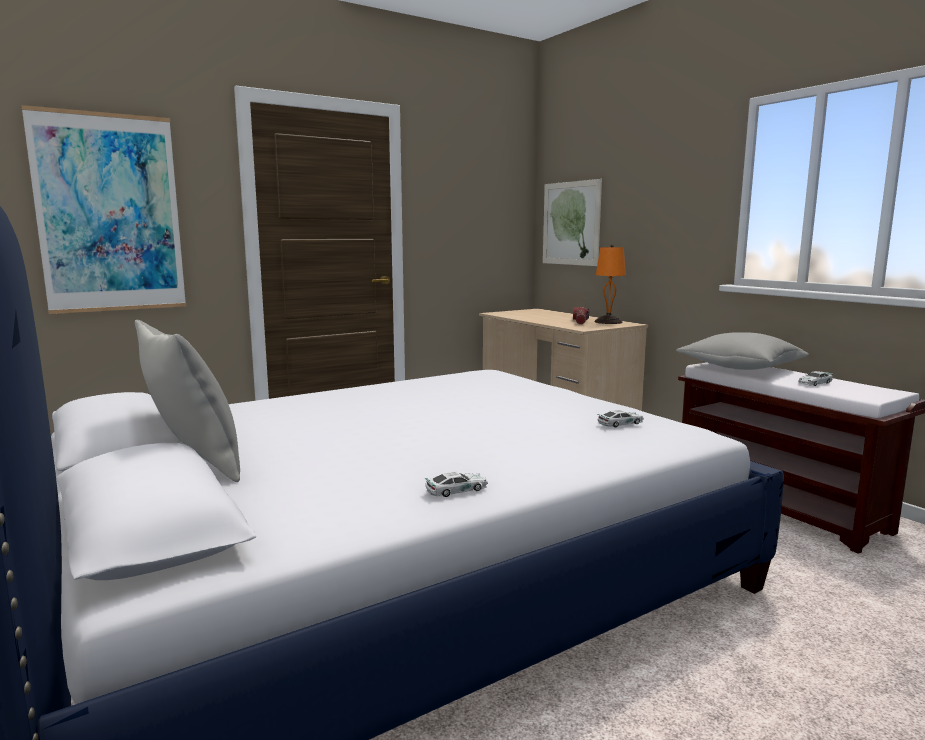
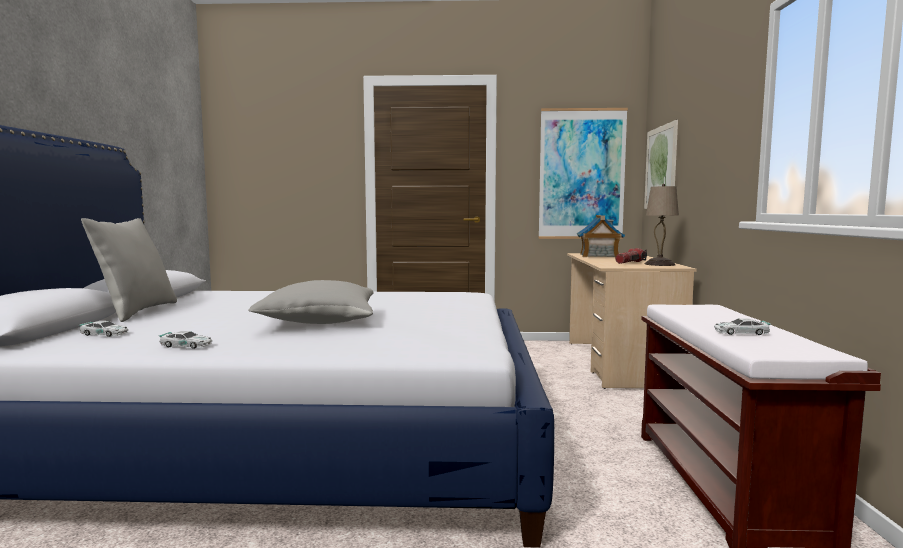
camera: 35 degrees right, 5 degrees down
(110, 214) = (279, 168): picture -> picture (581, 174)
(522, 315) = (598, 256): none -> toy house
(609, 322) = (660, 264): orange table lamp -> beige table lamp
(620, 423) = (424, 332): toy car -> toy car (104, 334)
(740, 368) = (701, 312): grey pillow -> grey pillow (318, 321)

